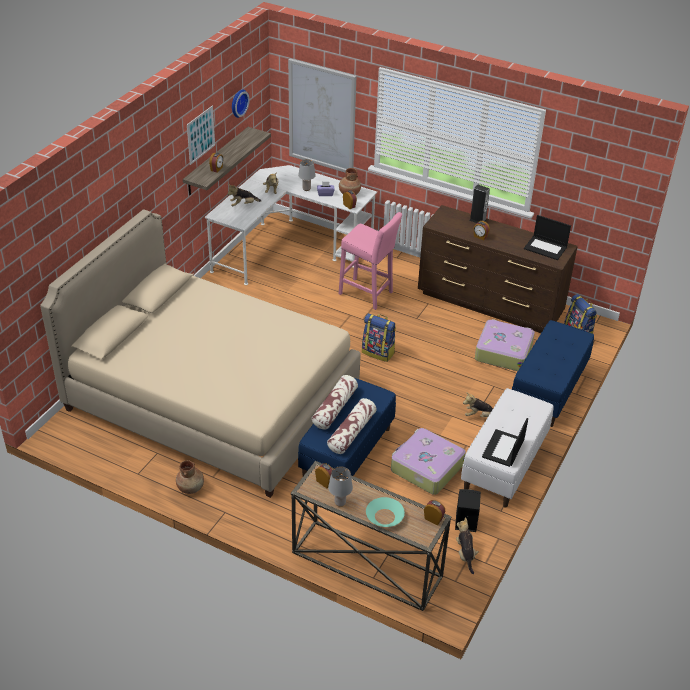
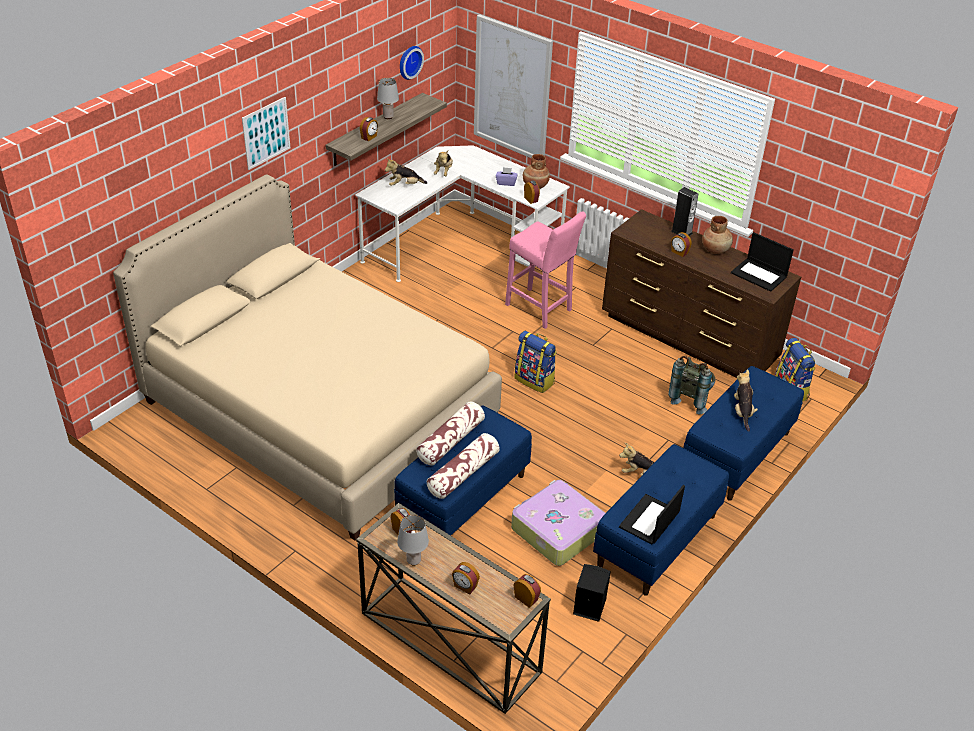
camera: 10 degrees right, 0 degrees up
(191, 488) = (263, 515): brown vase -> brown vase (715, 249)
(201, 135) = (353, 94): picture -> picture (266, 133)
(306, 189) = (485, 175): grey table lamp -> grey table lamp (388, 117)
(385, 516) = (465, 586): turquoise bowl -> alarm clock
(465, 554) = (578, 648): plush toy -> plush toy (742, 412)
(503, 351) = (690, 398): suitcase -> grey backpack
(504, 465) = (657, 541): white bench -> blue bench

